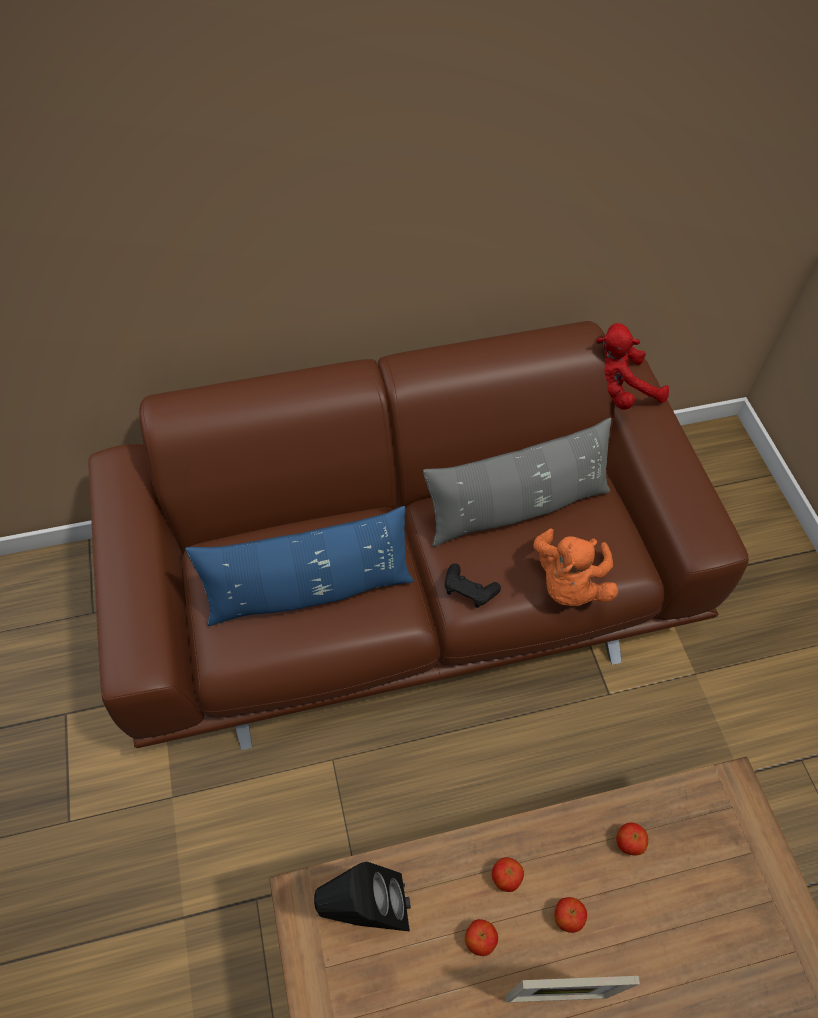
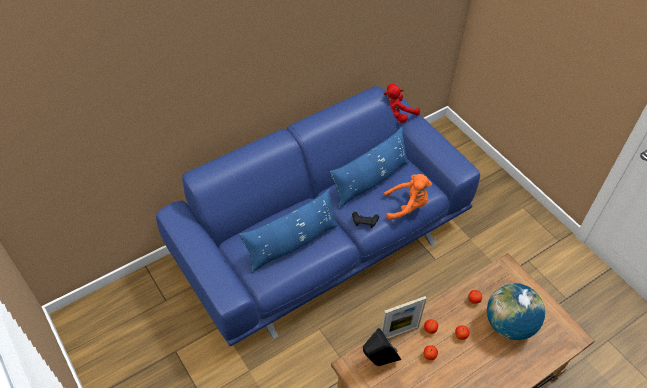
camera: 20 degrees left, 5 degrees down
(408, 589) = (322, 241): brown sofa -> blue sofa
(517, 508) = (370, 181): grey pillow -> blue pillow
(556, 996) = (468, 365): picture frame -> picture frame (398, 333)
(568, 584) = (407, 206): orange plush toy -> orange plush toy turned 90 degrees counterclockwise
(686, 931) = (509, 324): none -> globe

